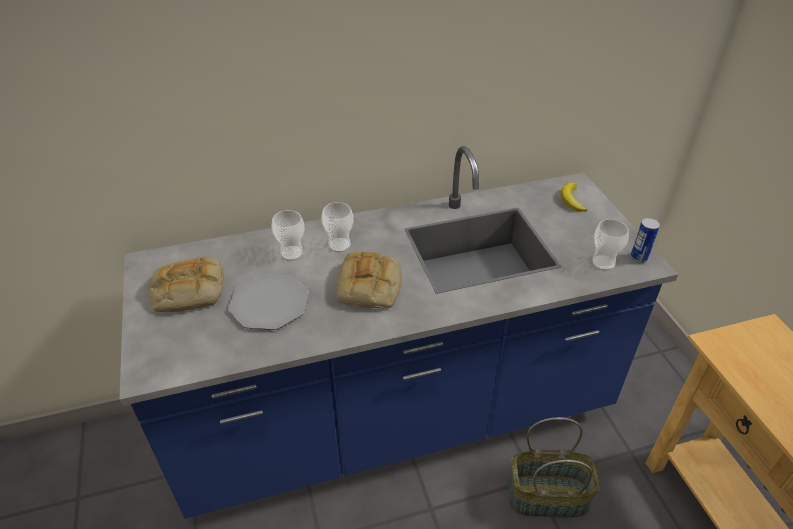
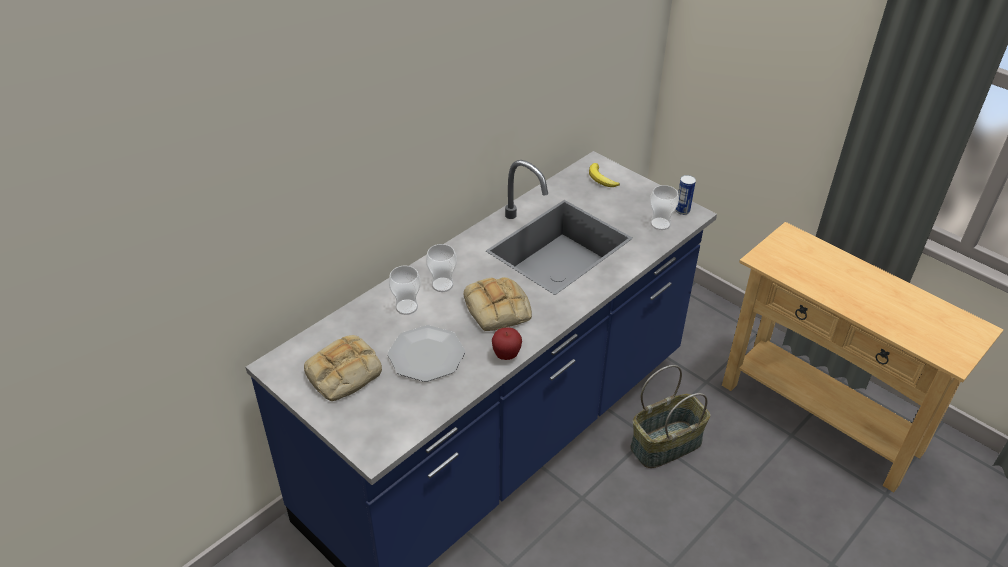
camera: 30 degrees left, 0 degrees up
(339, 334) = (506, 355): none -> apple

